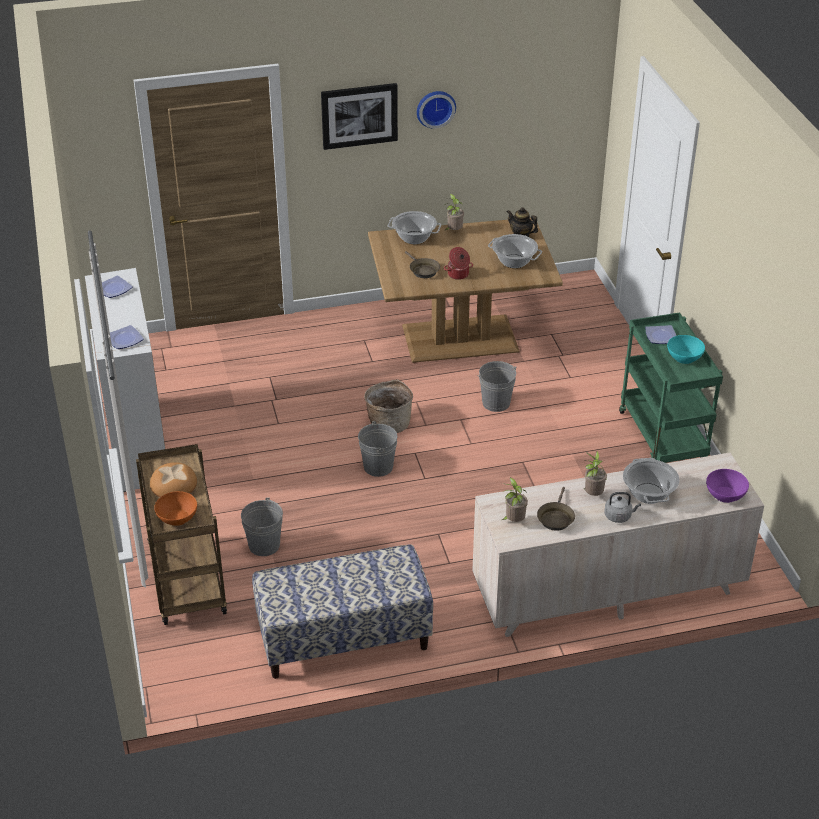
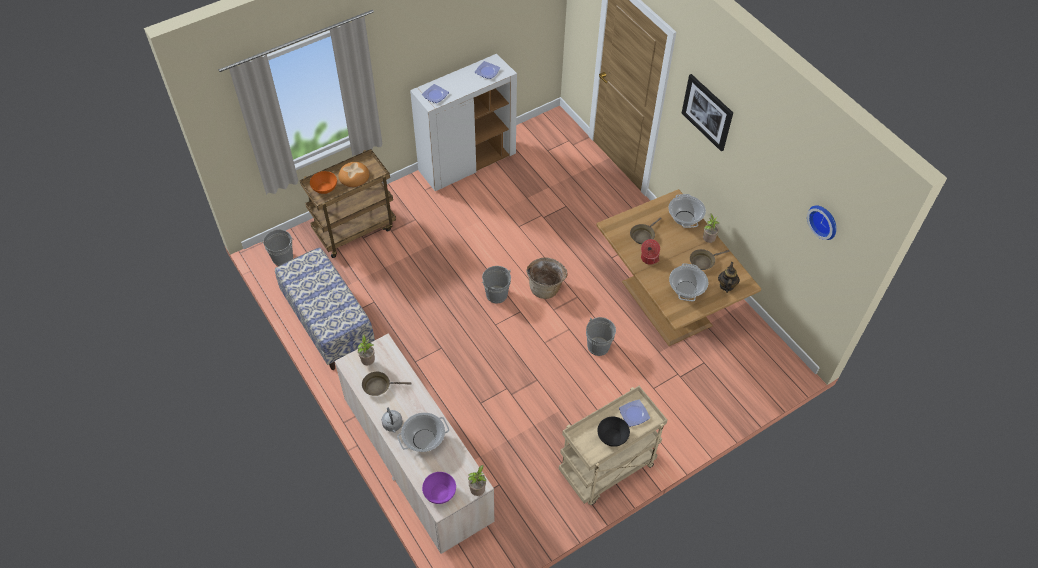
camera: 70 degrees right, 15 degrees up
(264, 545) = (398, 257): grey bucket -> grey bucket (282, 258)
(435, 108) = (751, 154): wall clock -> wall clock (824, 221)
(481, 241) = (703, 261): none -> brown frying pan
(592, 494) = (411, 403): potted plant -> potted plant (478, 490)
(664, 437) = (606, 470): green cart -> beige cart
(684, 357) = (612, 436): turquoise bowl -> black bowl

